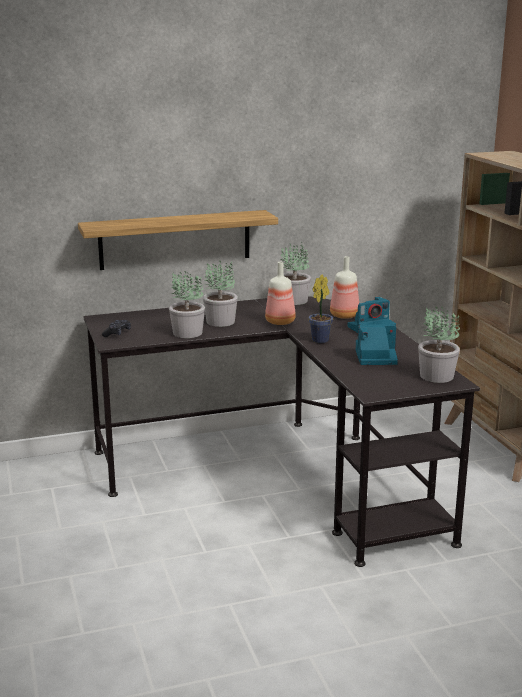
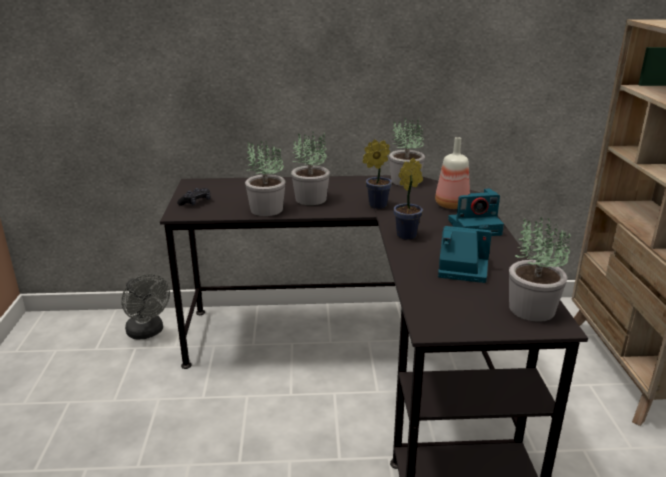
camera: 15 degrees right, 5 degrees up
(56, 475) = (148, 332): none -> grey fan
(175, 239) = (279, 105): shelf -> none
(280, 322) = (375, 205): bottle -> potted plant

